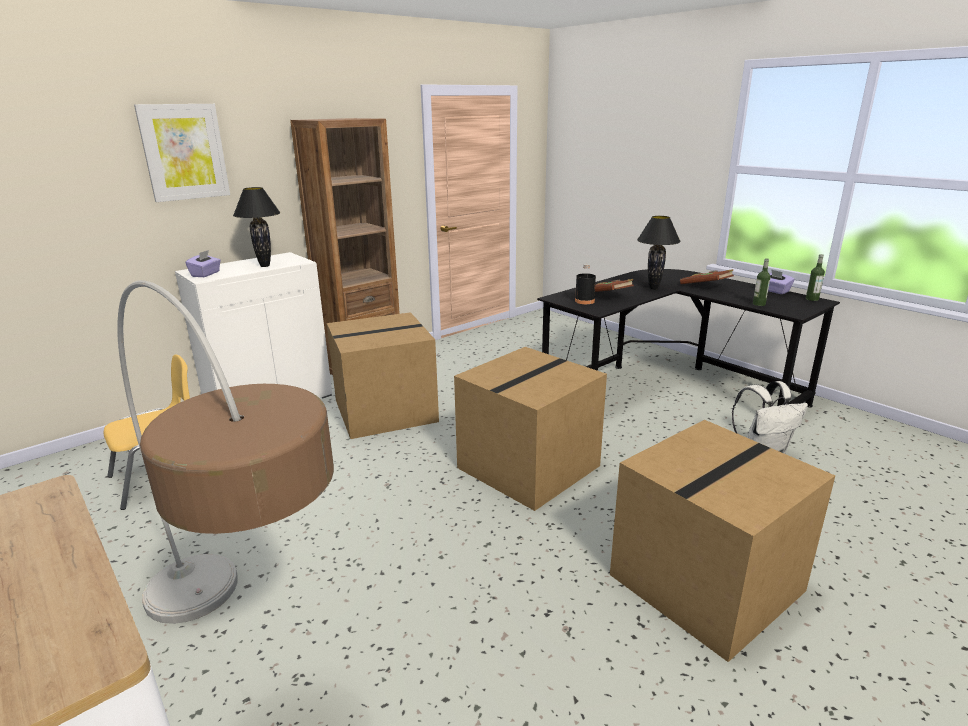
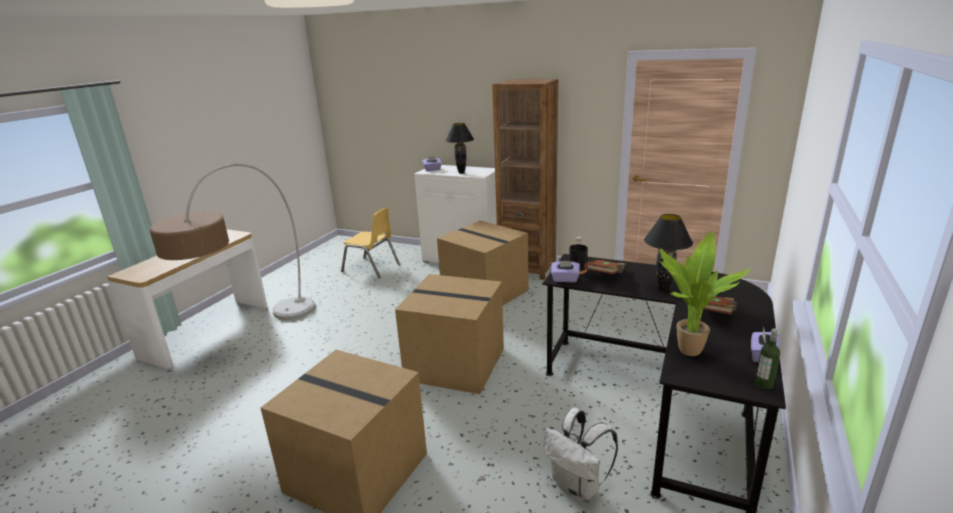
camera: 65 degrees right, 0 degrees up
(184, 152) = (445, 97): picture -> none
(601, 308) = (565, 279): none -> purple tissue box
(759, 304) = (686, 350): bottle -> potted plant

